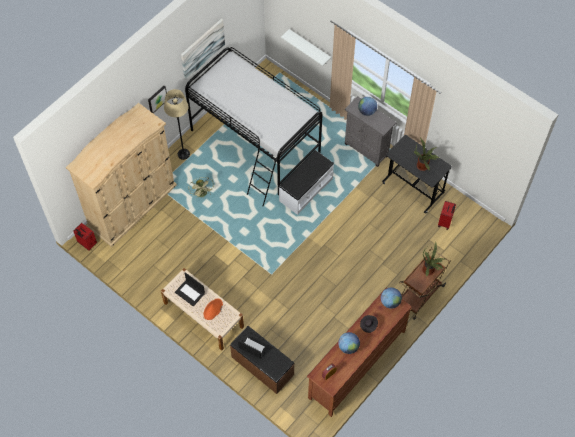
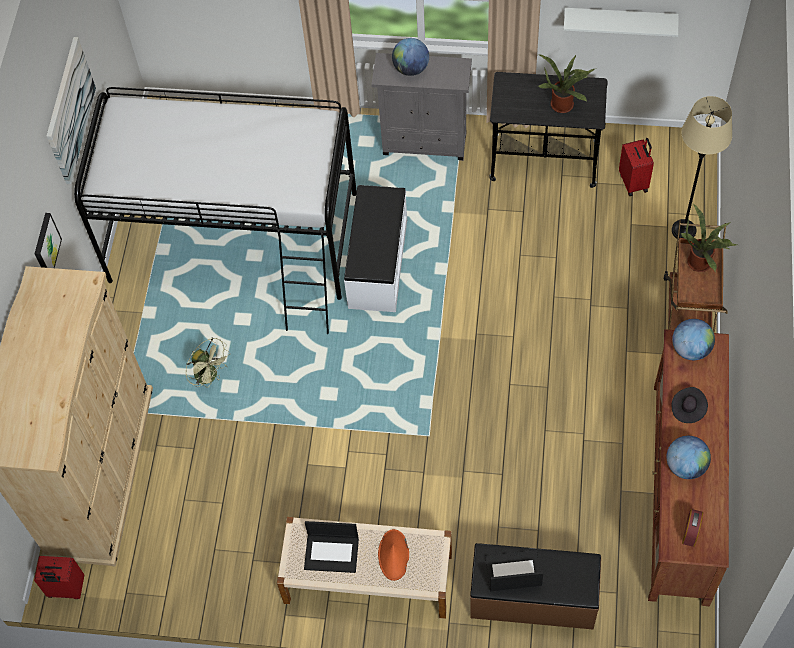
camera: 30 degrees left, 0 degrees up
(183, 154) = (126, 329): beige floor lamp -> beige floor lamp (683, 230)
(309, 47) = (239, 18): white shelf -> white shelf (620, 20)

